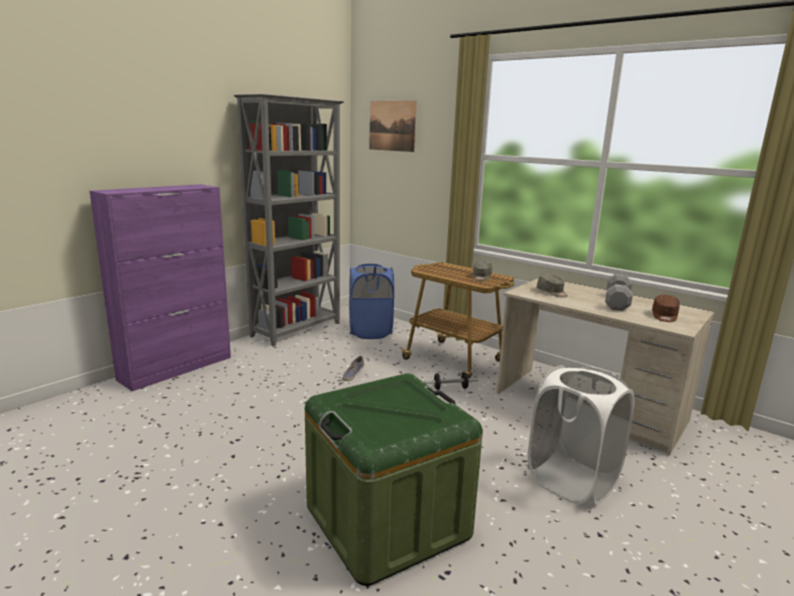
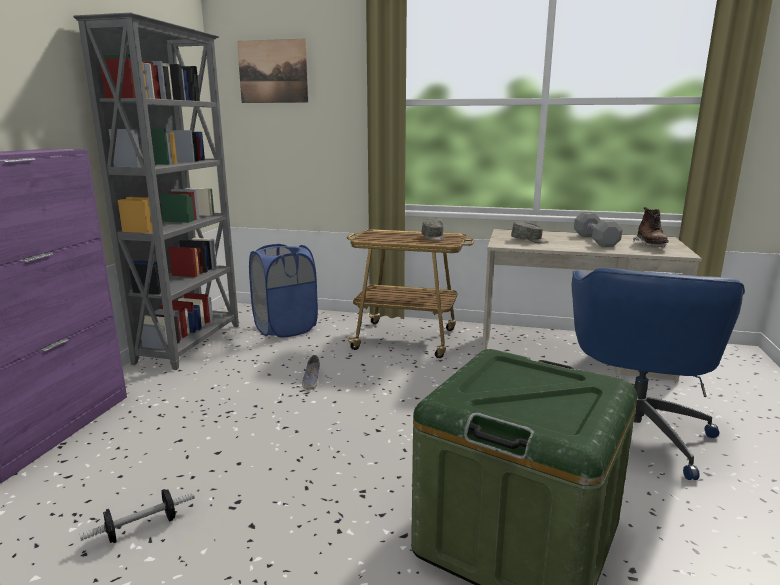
camera: 25 degrees left, 0 degrees up
(450, 388) = (432, 369): dumbbell -> dumbbell (142, 528)
(571, 481) = (633, 430): white laundry basket -> blue office chair
(664, 316) = (650, 246): brown cap -> brown boot

